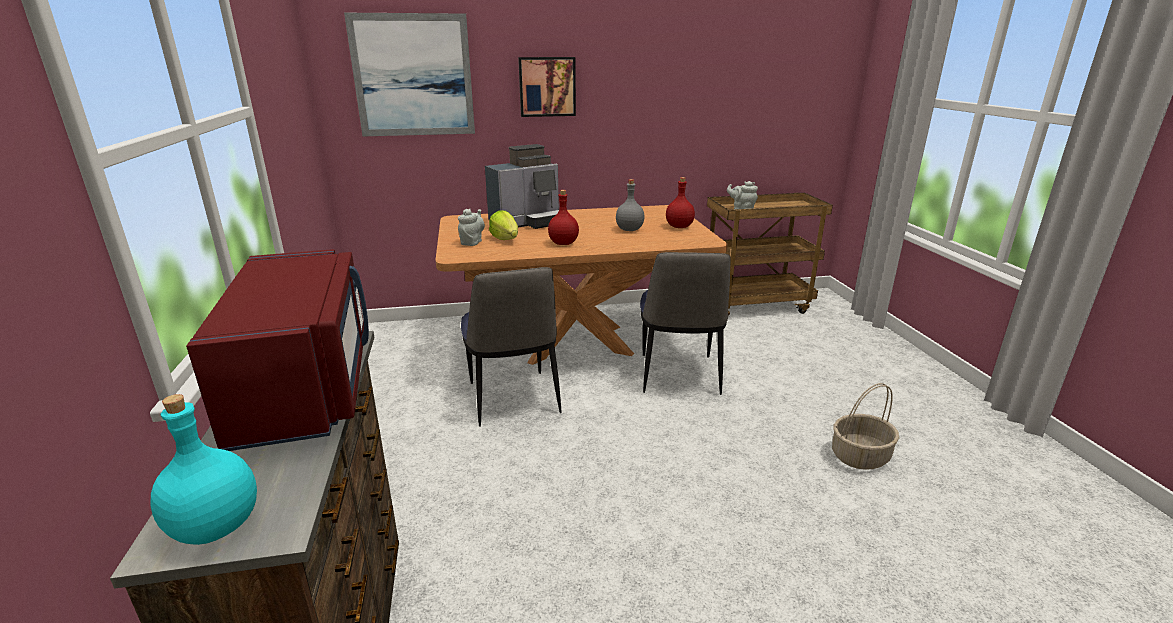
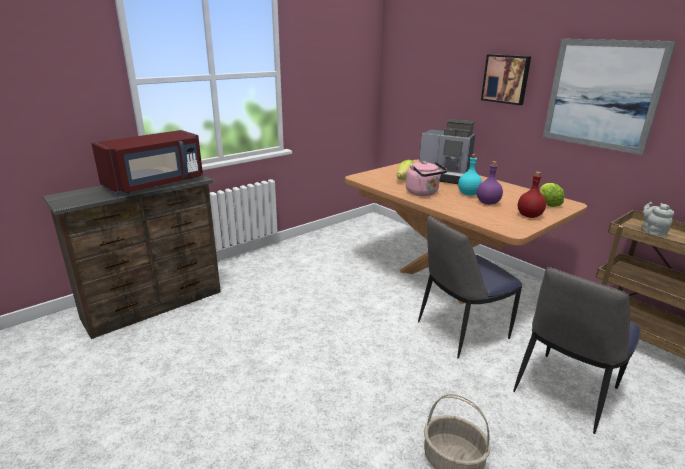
camera: 60 degrees right, 0 degrees up
(214, 527) = (65, 198): turquoise bottle -> turquoise bottle (468, 194)
(413, 76) = (426, 63): picture -> picture (601, 94)
(472, 242) = (386, 175): grey teapot -> none
(513, 399) = (356, 279): chair -> chair (564, 392)
(564, 243) = (423, 193): red bottle -> pink kettle
(629, 229) = (488, 203): grey bottle -> purple bottle
(658, 213) = (548, 203): none -> lettuce

